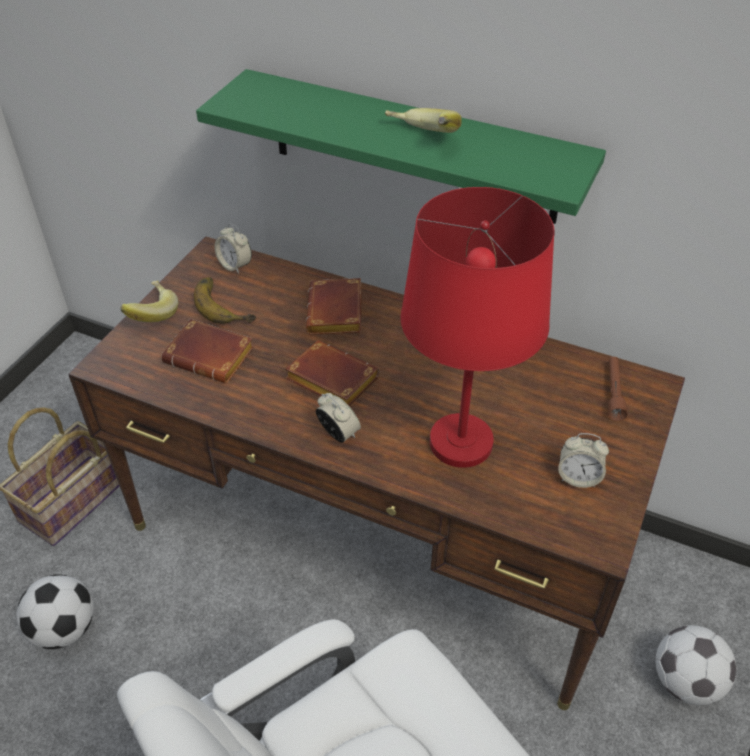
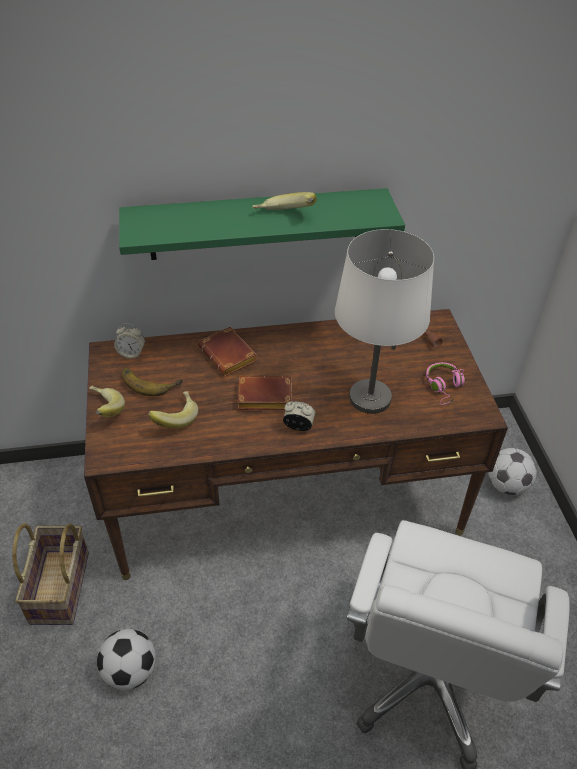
camera: 35 degrees left, 0 degrees up
(212, 356) = (175, 418): brown book -> banana
(460, 442) = (369, 398): red table lamp -> white table lamp
(578, 477) = (444, 387): alarm clock -> pink headphones

